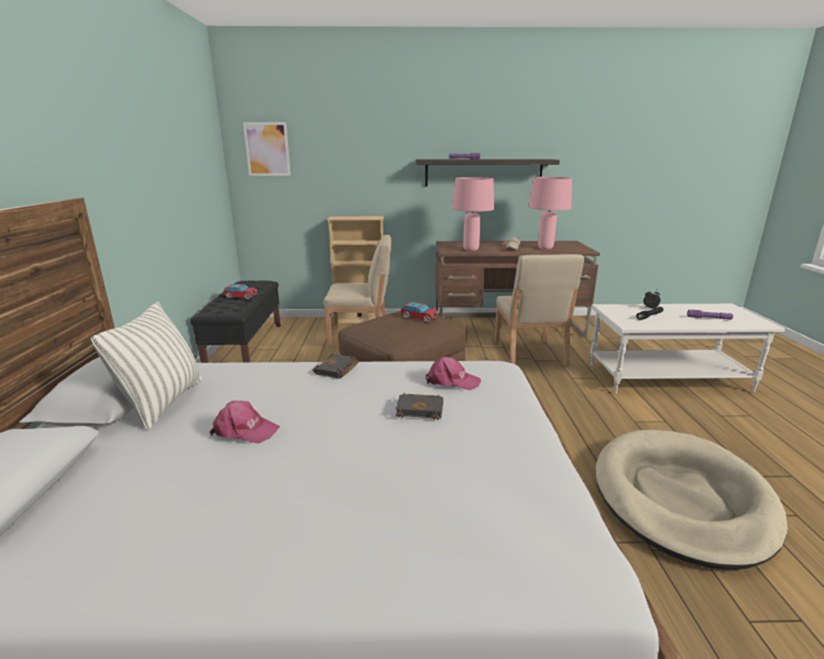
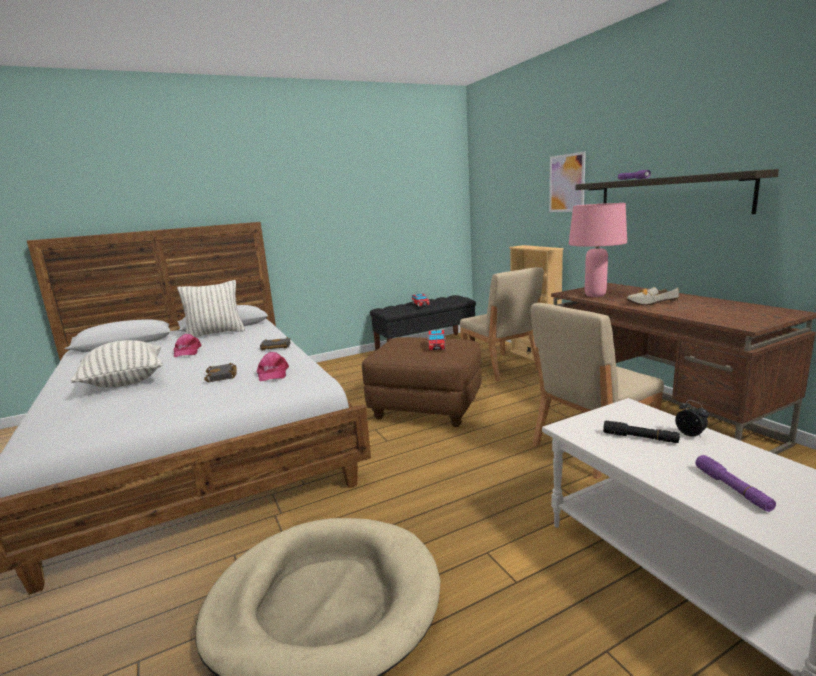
camera: 65 degrees right, 5 degrees down
(267, 149) = (490, 182): picture -> picture (567, 183)
(351, 490) = (125, 382): none -> pillow
(545, 248) = (696, 310): pink table lamp -> none

